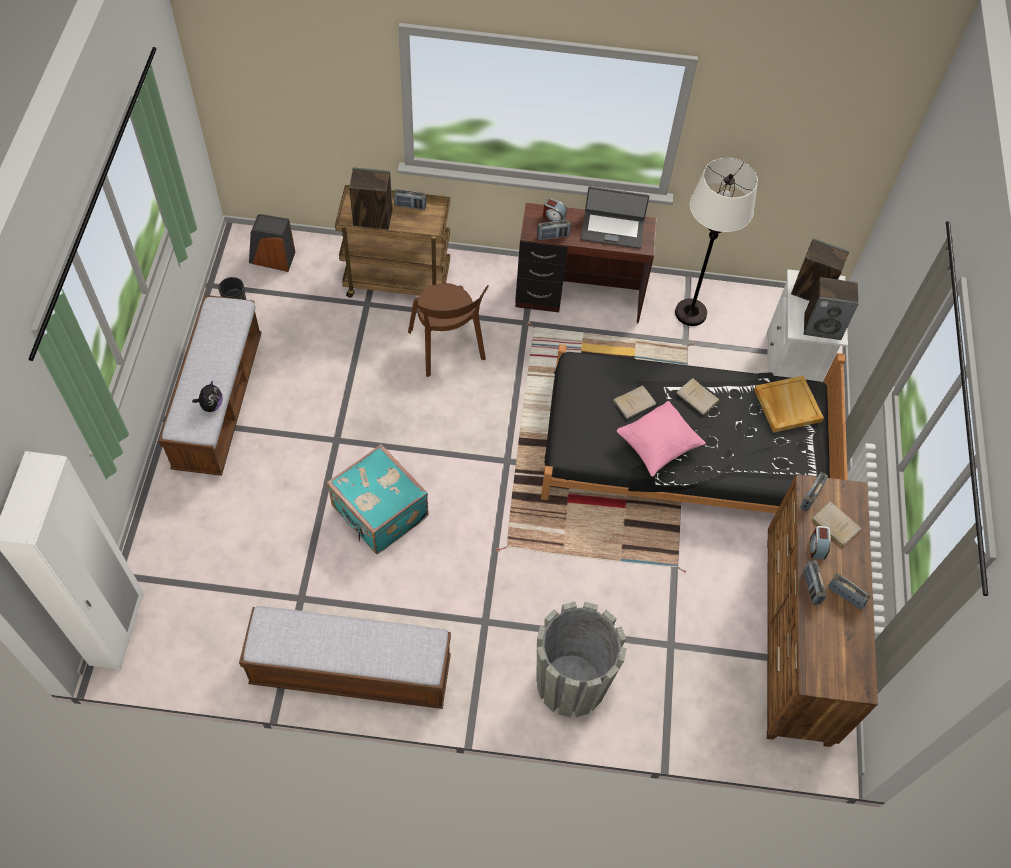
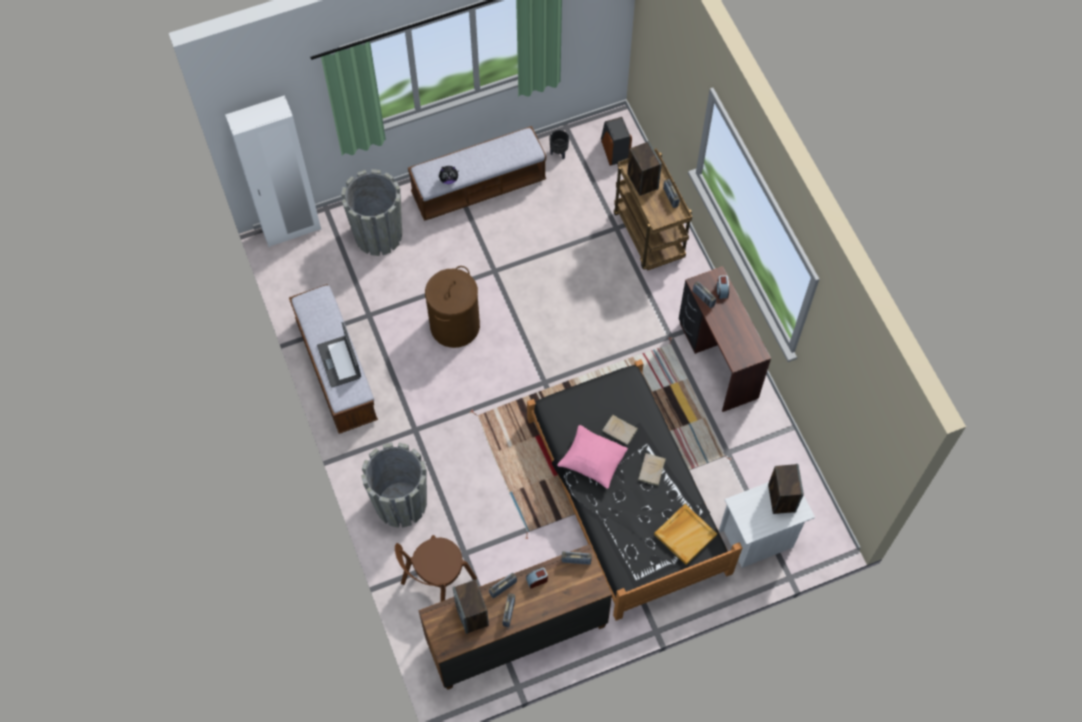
camera: 65 degrees right, 5 degrees up
(201, 535) = (378, 235): none -> grey planter
(379, 513) = (455, 326): turquoise suitcase -> brown laundry basket
(447, 348) = (613, 298): brown chair -> brown chair (436, 583)
(612, 229) = (738, 334): laptop -> laptop (340, 361)
(691, 313) = (758, 445): white floor lamp -> none
(822, 326) = (752, 519): speaker -> speaker (472, 614)
(834, 523) = (563, 584): beige book -> none

